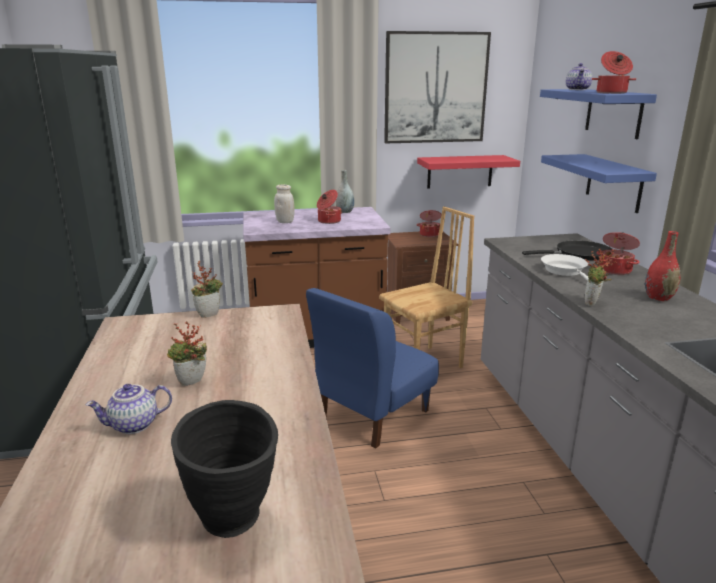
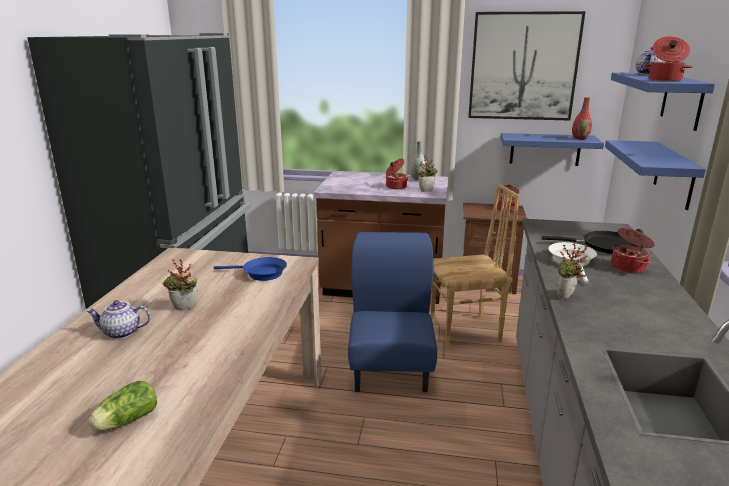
camera: 20 degrees right, 0 degrees up
(209, 314) = (242, 256): potted plant -> potted plant (426, 190)
(235, 525) = (125, 421): black vase -> lettuce
(250, 330) = (261, 273): none -> blue frying pan
(285, 222) = (358, 184): white jar -> none
(372, 414) = (391, 367): blue chair -> blue chair turned 120 degrees clockwise
(460, 171) = (545, 149): red shelf -> blue shelf
(658, 298) = (646, 302): red vase -> red vase (580, 139)

